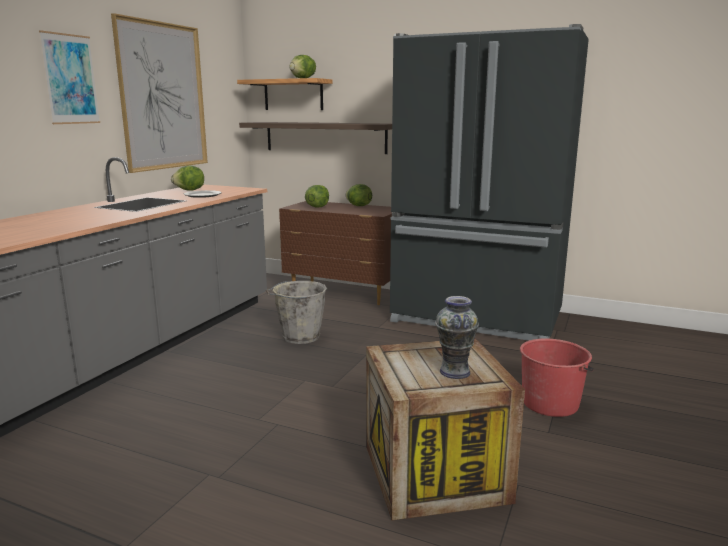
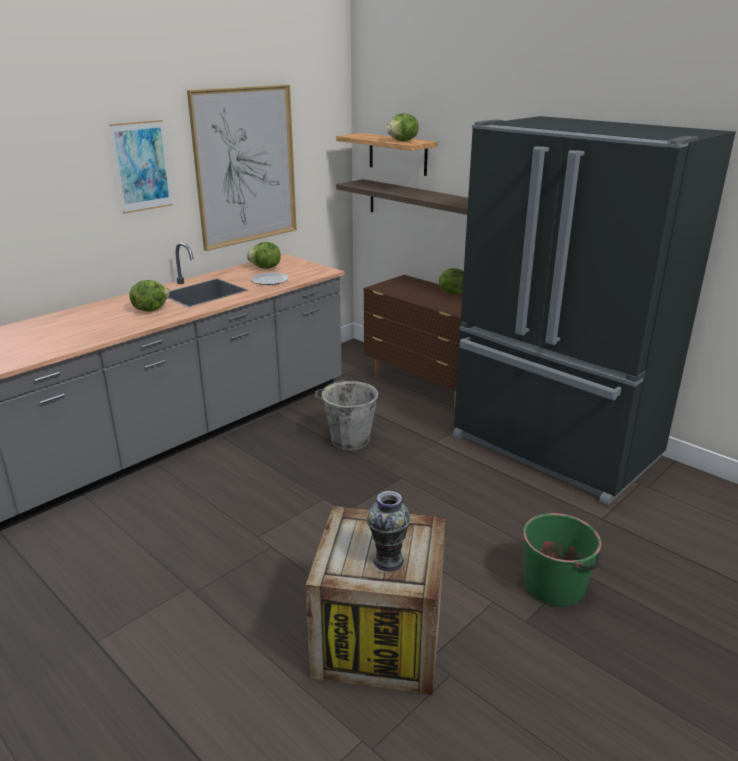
camera: 20 degrees right, 10 degrees up
(317, 207) = (405, 289): lettuce -> lettuce (150, 309)
(550, 403) = (555, 585): red bucket -> green bucket

